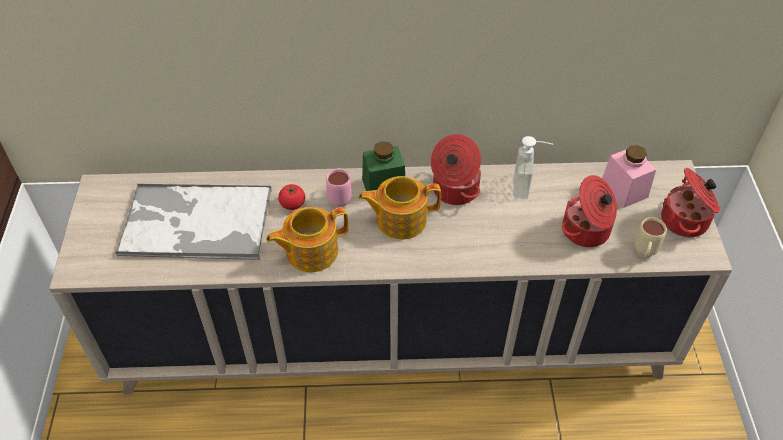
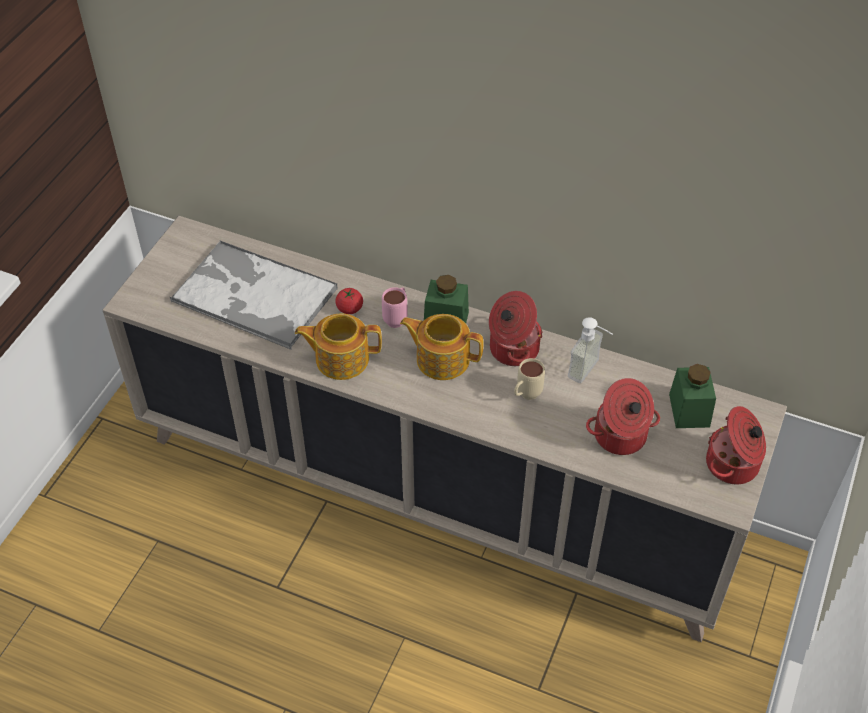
camera: 25 degrees right, 0 degrees up
(624, 190) = (689, 410): pink jar -> green jar
(643, 254) = (664, 481): beige mug -> beige mug (525, 396)

